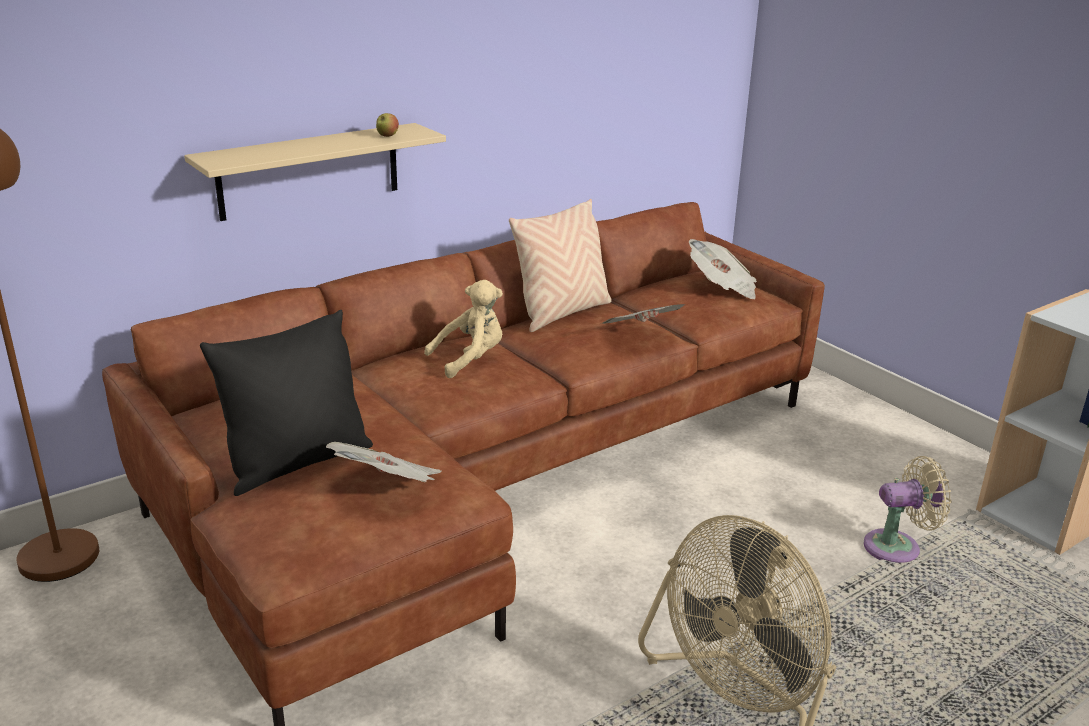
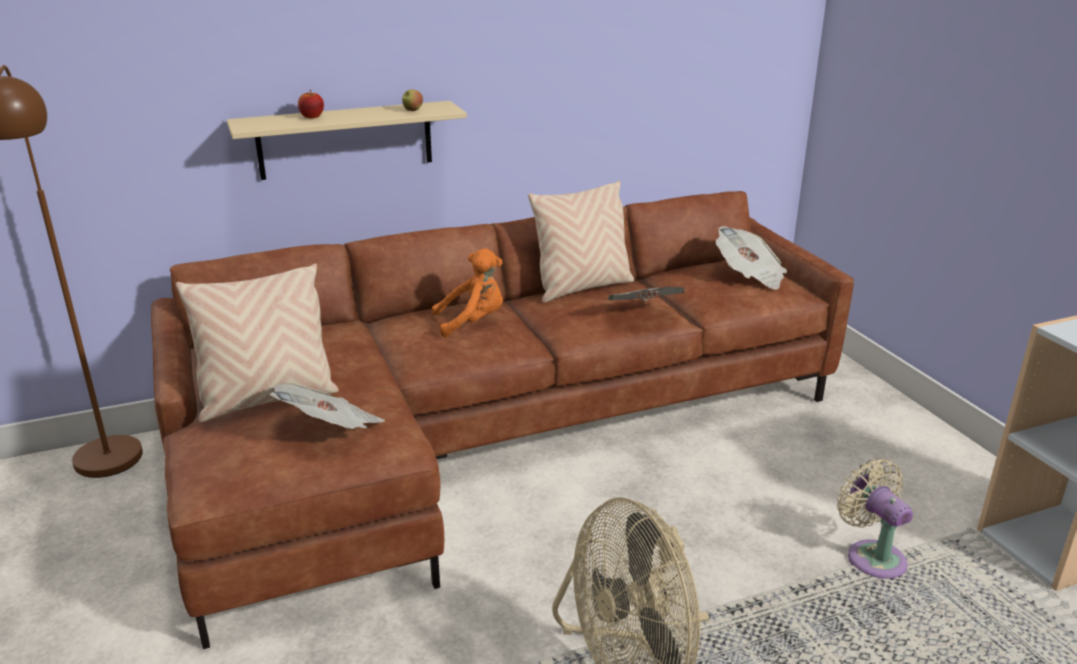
camera: 15 degrees right, 0 degrees up
(282, 148) = (312, 117): none -> apple
(298, 463) = (268, 399): black pillow -> beige pillow
(470, 359) = (473, 322): beige plush toy -> orange plush toy
(897, 547) = (872, 556): beige fan -> beige fan turned 120 degrees counterclockwise

